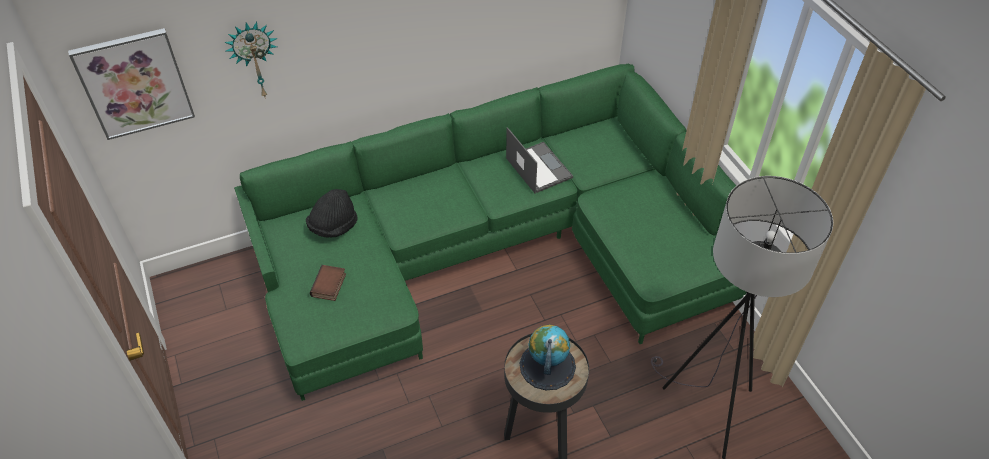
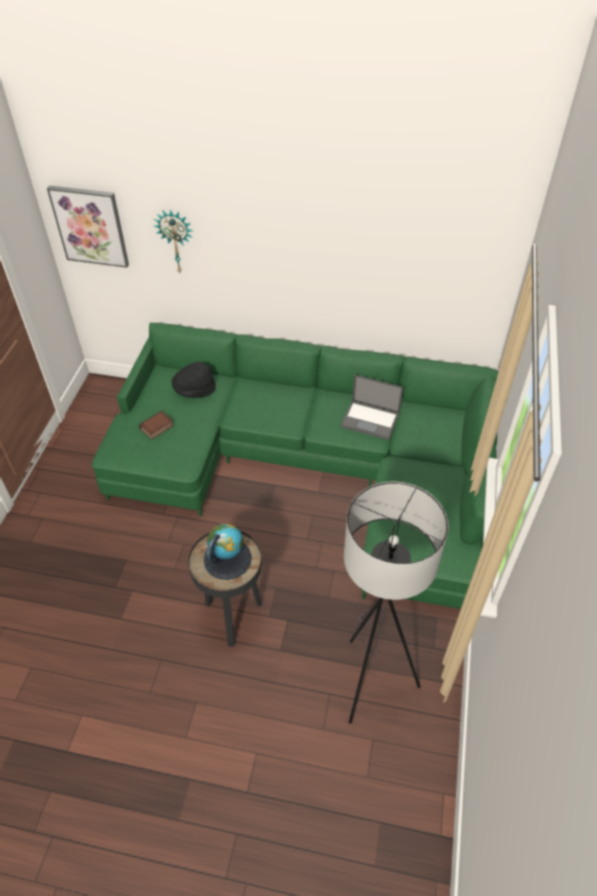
camera: 35 degrees right, 0 degrees up
(538, 167) = (371, 420): laptop -> laptop turned 105 degrees clockwise

